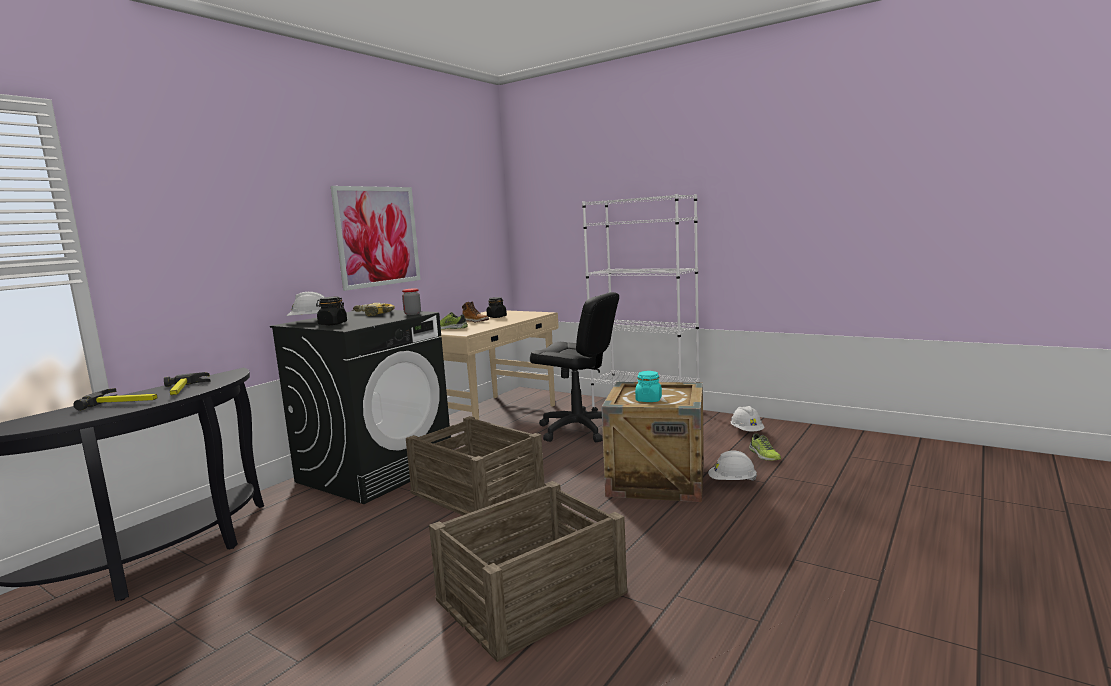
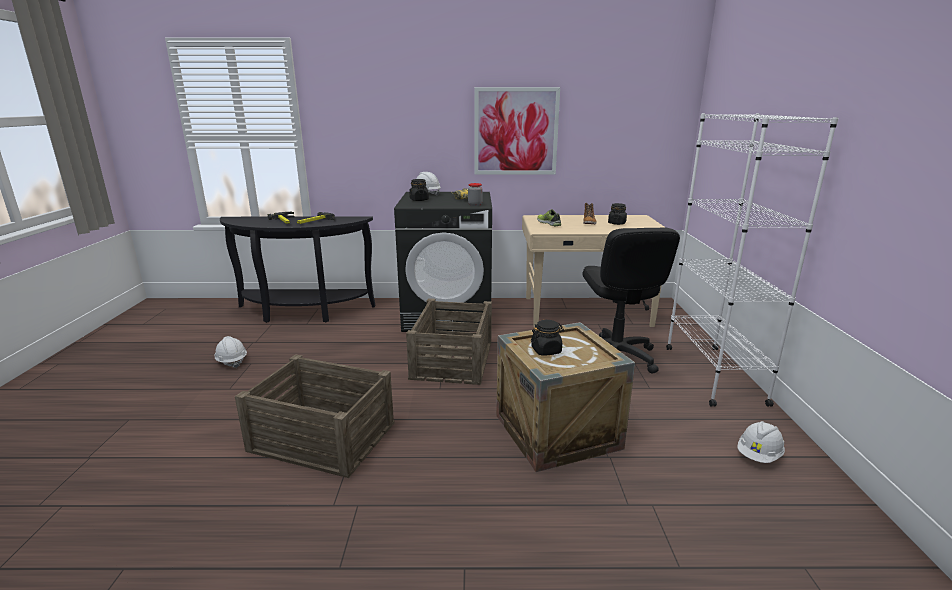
camera: 55 degrees right, 10 degrees up
(648, 400) = (546, 350): turquoise jar -> black jar
(732, 482) = (602, 480): white hard hat -> white hard hat (231, 361)
(764, 455) = (703, 486): shoe -> none

